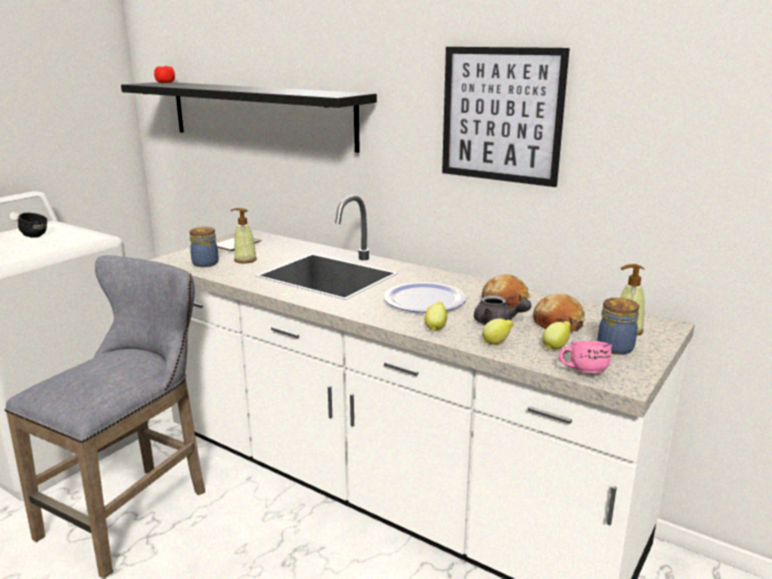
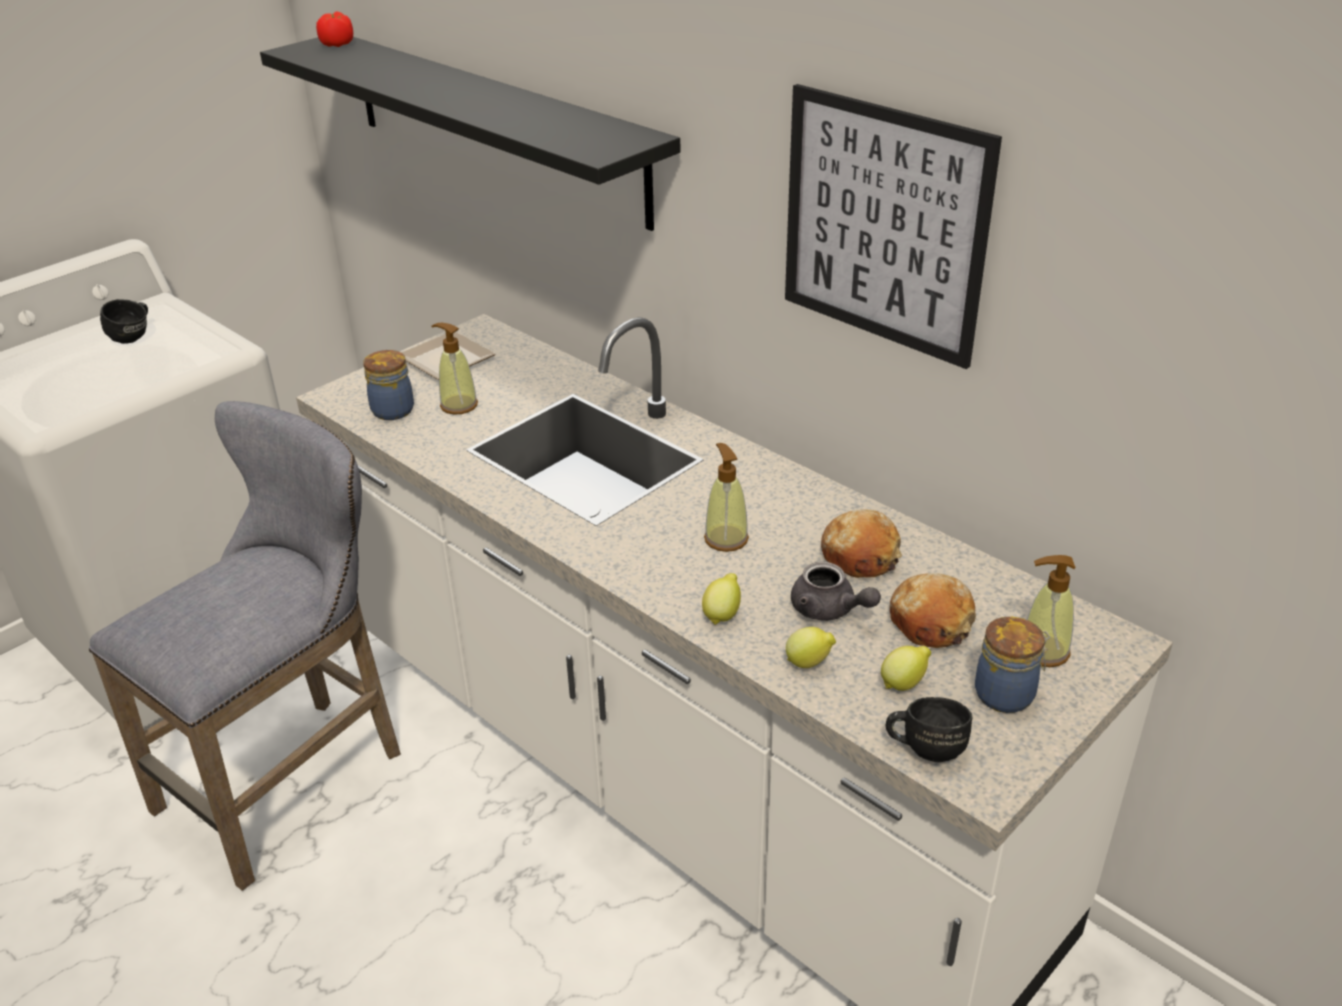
camera: 10 degrees right, 15 degrees up
(424, 300) = (726, 538): plate -> soap dispenser
(582, 370) = (925, 746): pink mug -> black mug

